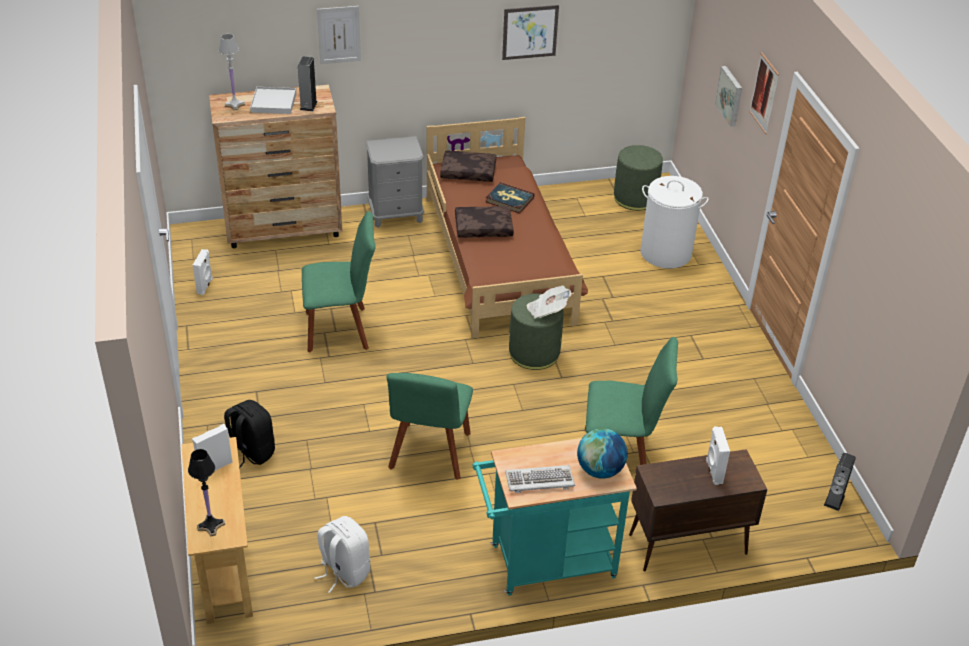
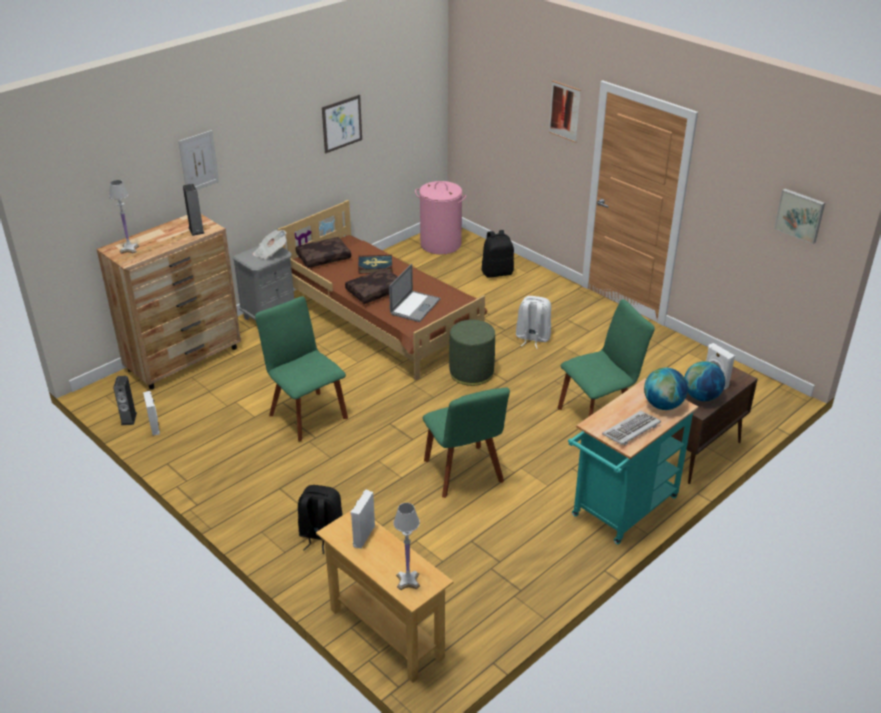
camera: 30 degrees left, 5 degrees down
(210, 525) = (407, 581): black table lamp -> white table lamp
(274, 102) = (163, 237): white tray -> none
(341, 329) = (306, 414): green chair -> green chair turned 90 degrees counterclockwise
(344, 572) = (483, 588): white backpack -> white backpack (532, 338)
(506, 259) = (415, 306): none -> laptop
(547, 310) = (481, 329): newspaper -> newspaper (270, 252)
(635, 198) = (440, 244): green ottoman -> pink laundry basket
(666, 253) = (497, 273): white laundry basket -> black backpack
(680, 481) = (701, 397): none -> globe
(730, 96) = (518, 129): picture -> picture (800, 215)
(834, 500) = (756, 385): speaker -> speaker (129, 419)

